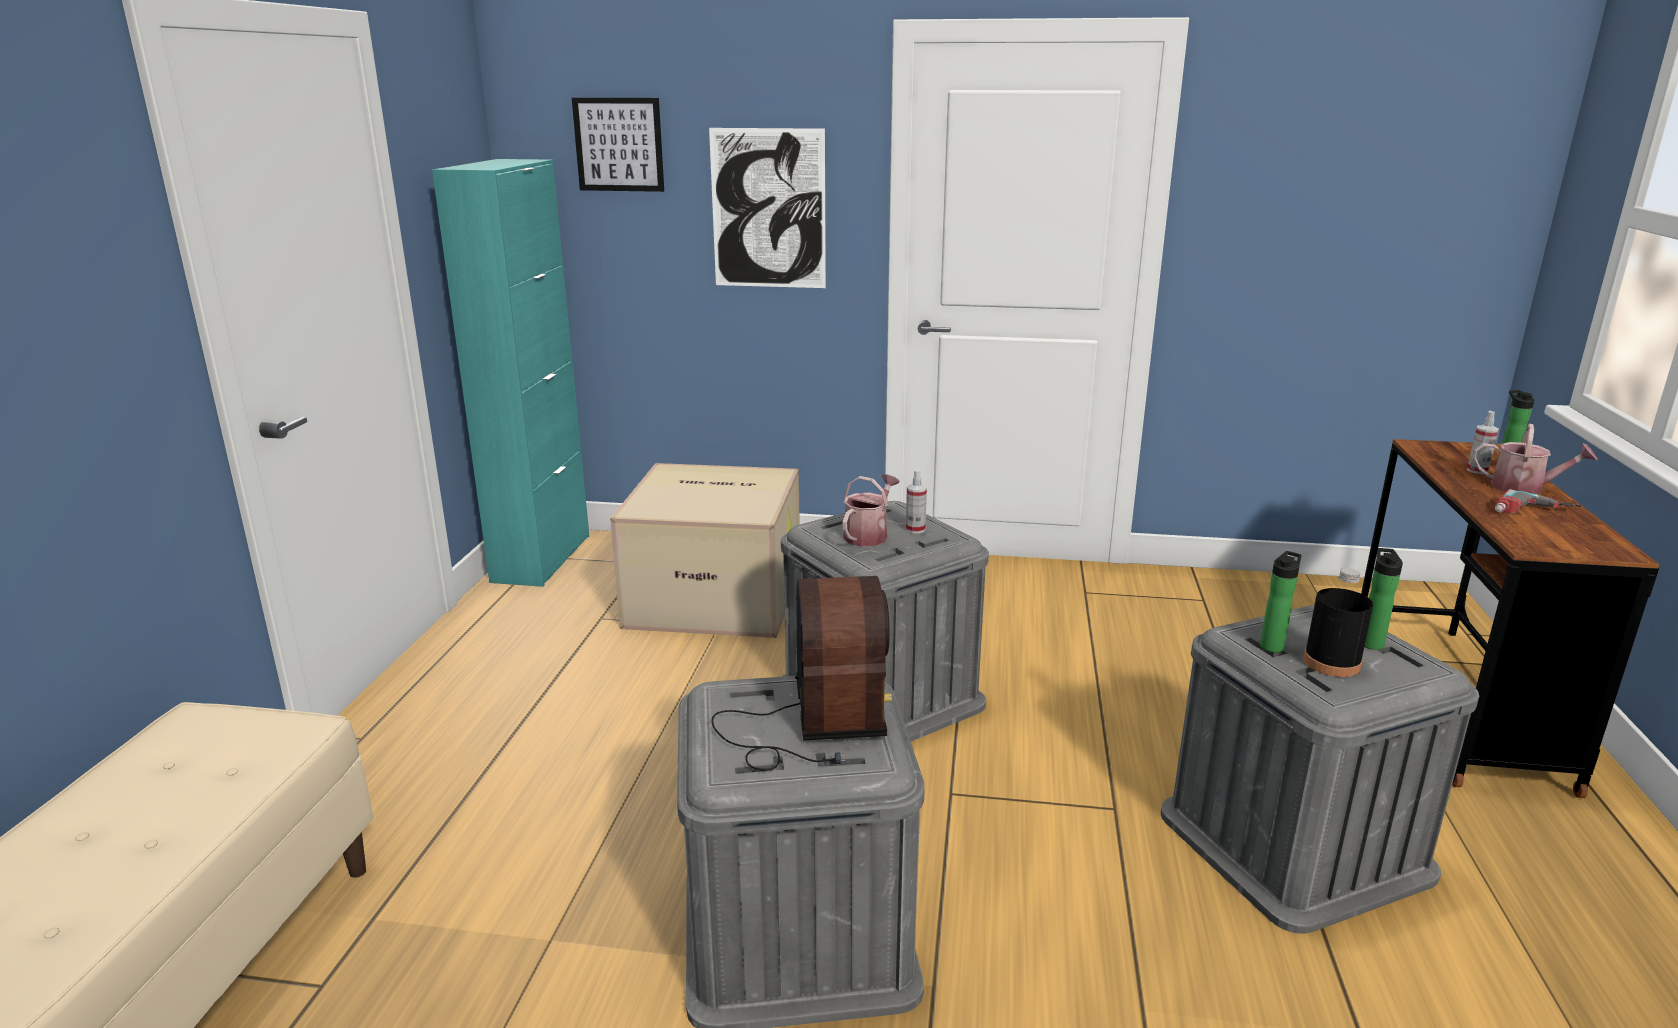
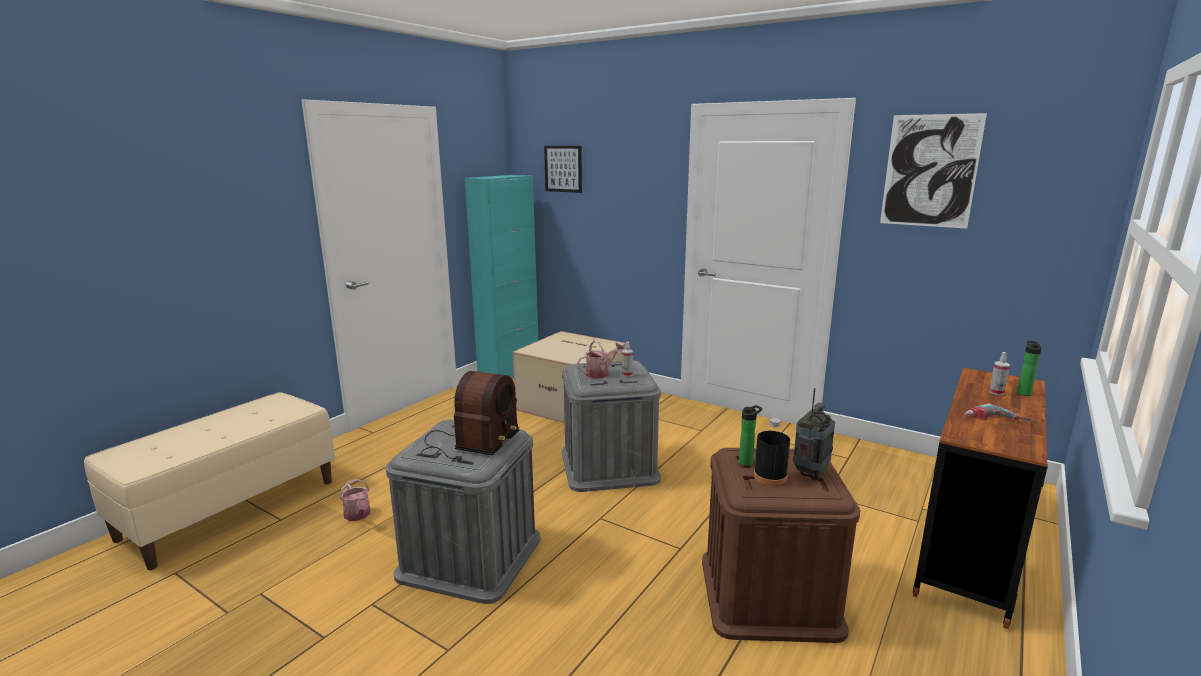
camera: 25 degrees right, 5 degrees down
(768, 209) = (628, 203): picture -> picture (930, 171)
(1293, 843) = (769, 594): grey storage box -> brown storage box
(1370, 642) = (810, 473): bottle -> radio
(1524, 488) = (1015, 407): watering can -> watering can (358, 515)

